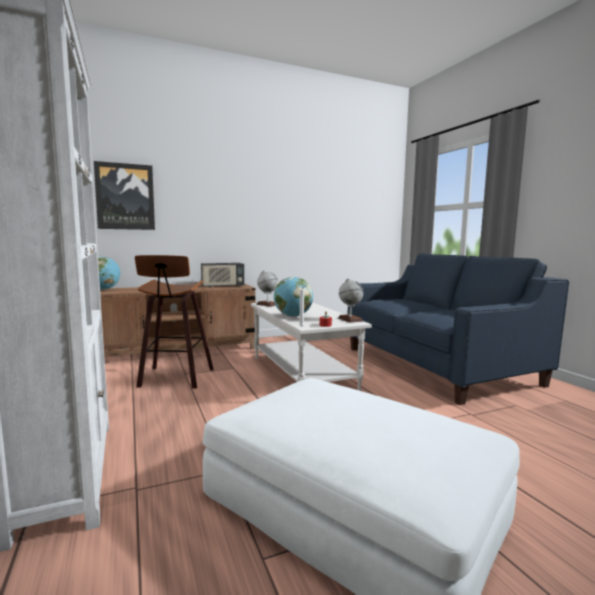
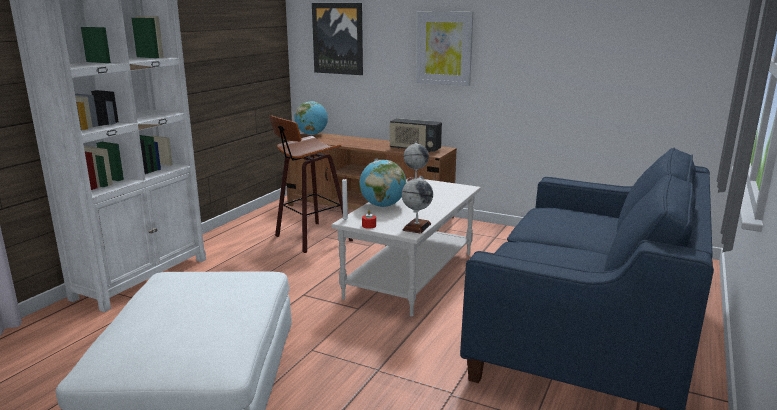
camera: 50 degrees right, 10 degrees up
(230, 206) = (444, 48): none -> picture

